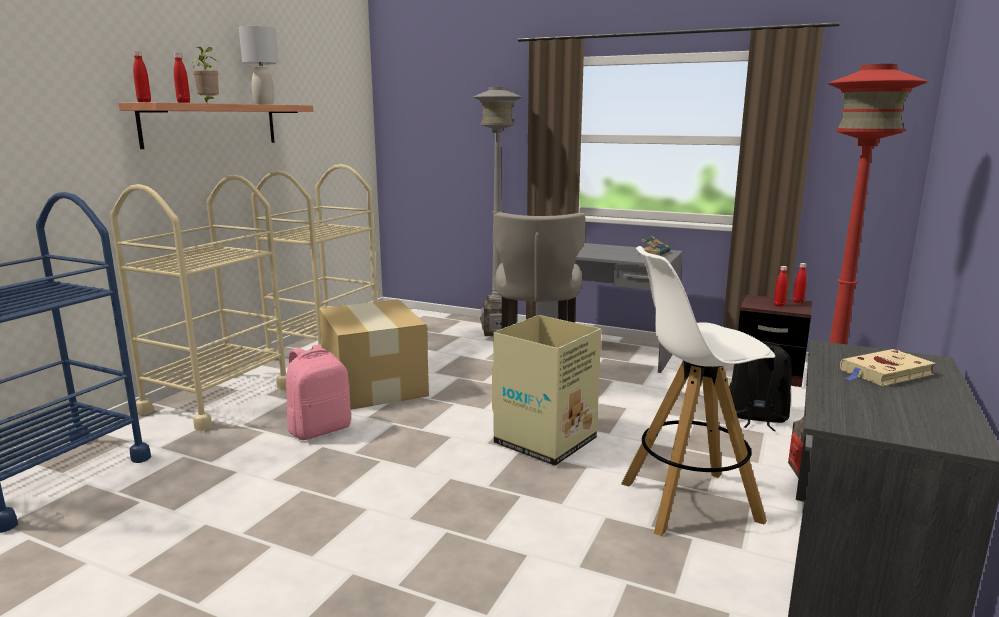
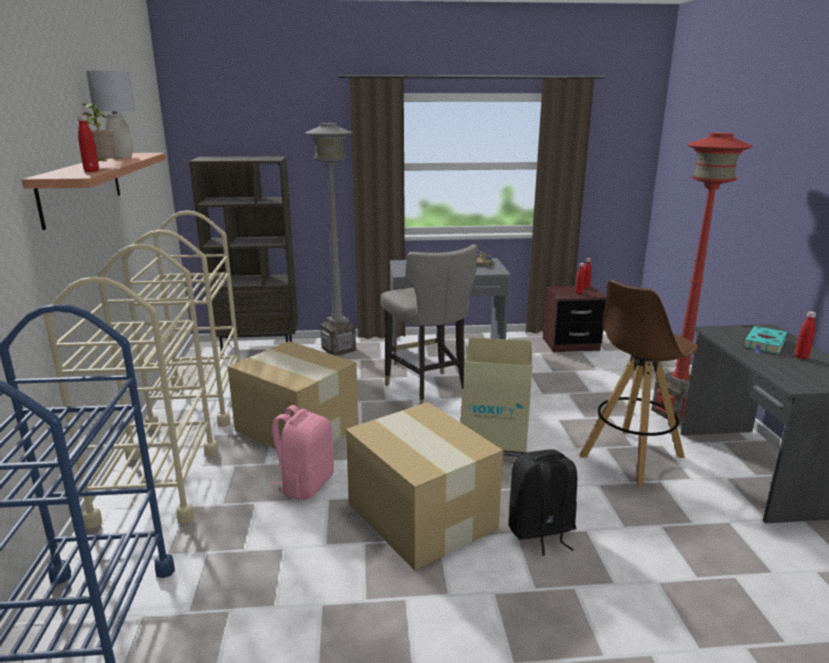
camera: 30 degrees left, 5 degrees up
(144, 102) = (56, 176): red bottle -> red bottle (801, 357)
(382, 483) = (421, 514): none -> cardboard box
(429, 317) = (258, 347): none -> brown bookcase
(688, 502) = (630, 457): white stool -> brown stool
(756, 418) = (600, 381): black backpack -> black backpack (541, 531)
(884, 373) = (765, 344): beige book -> turquoise book

